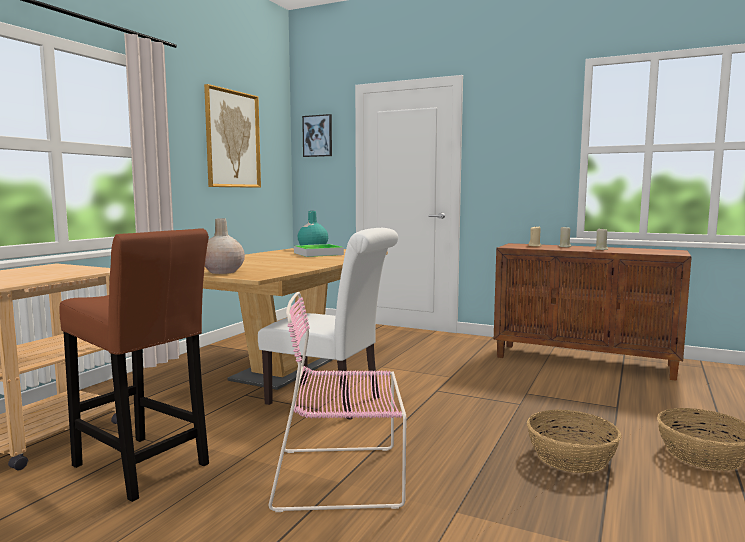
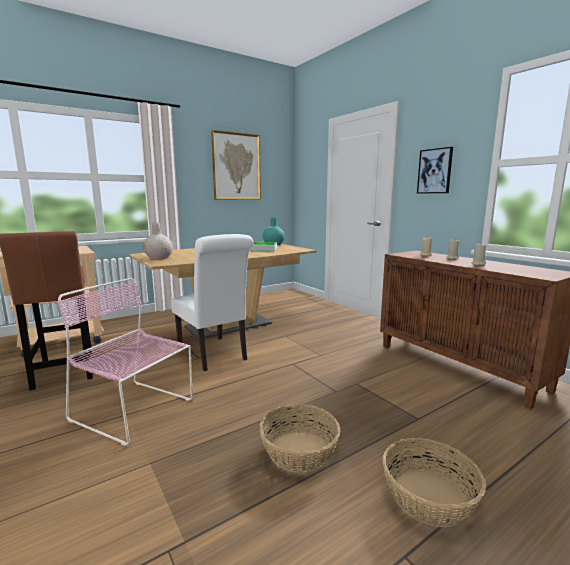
camera: 30 degrees right, 5 degrees up
(317, 136) = (307, 160): picture -> picture (435, 171)

